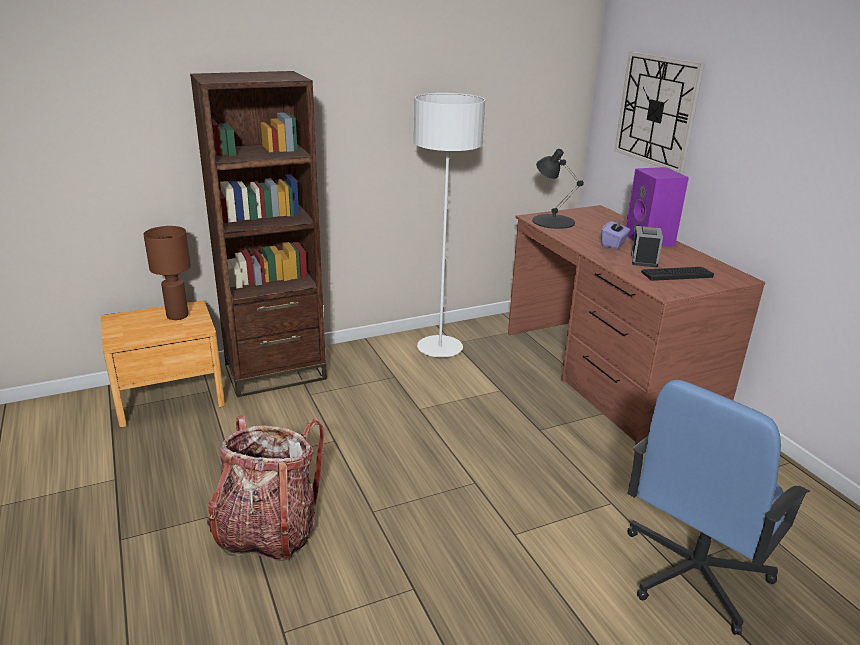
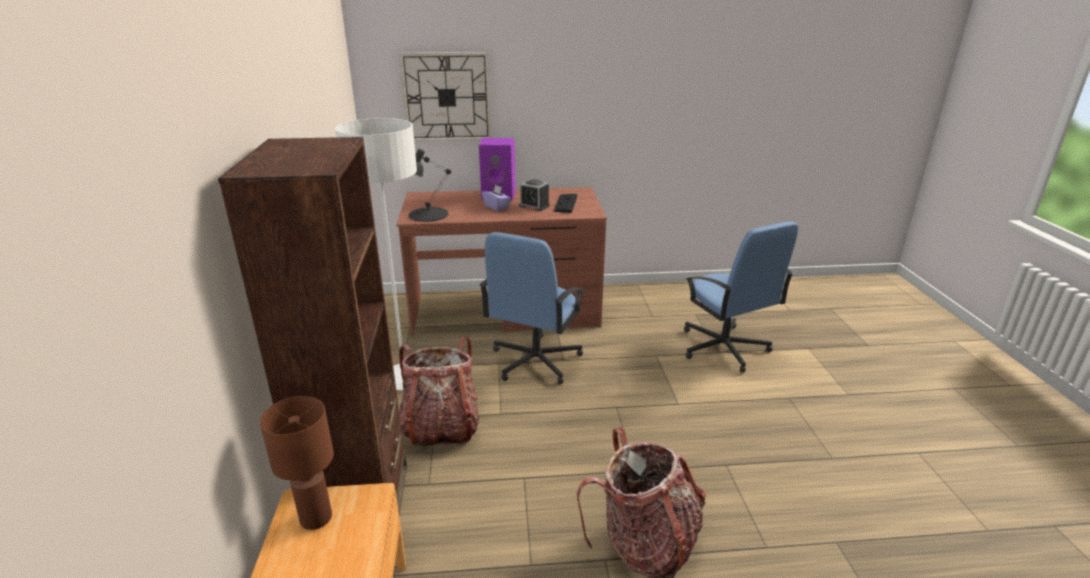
camera: 70 degrees left, 0 degrees up
(380, 383) = (441, 428): none -> backpack
(522, 411) = (535, 361): none -> blue office chair

